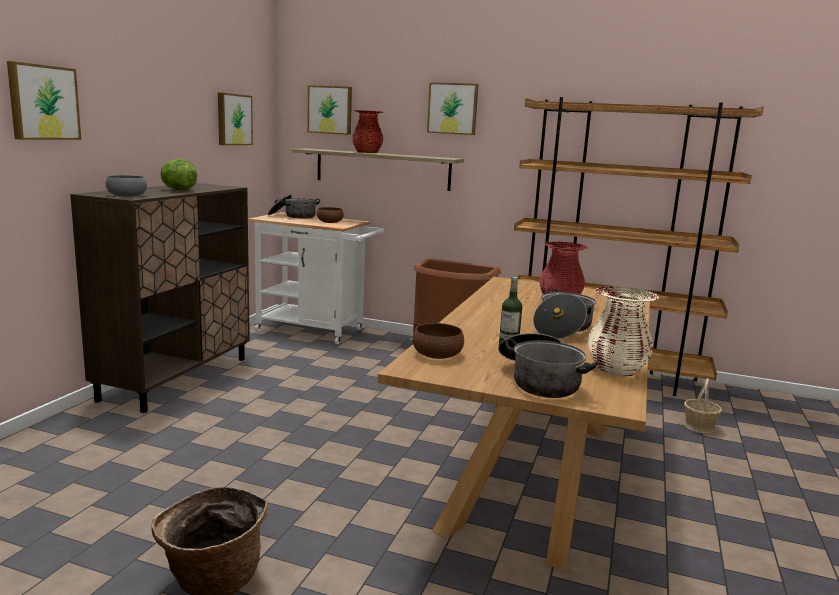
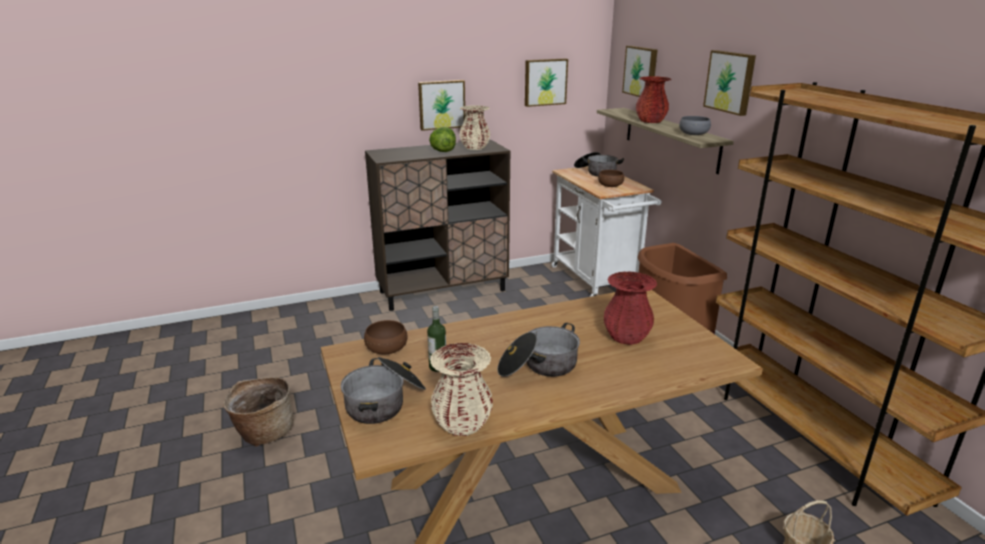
camera: 50 degrees right, 10 degrees up
(43, 102) = (345, 88): picture -> picture (441, 104)
(127, 195) = (389, 156): grey bowl -> grey bowl (693, 133)
(204, 187) = (475, 148): none -> beige vase

